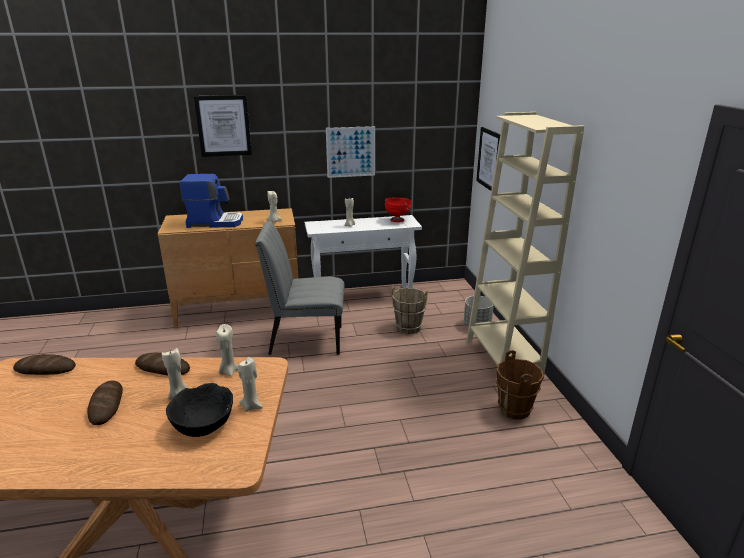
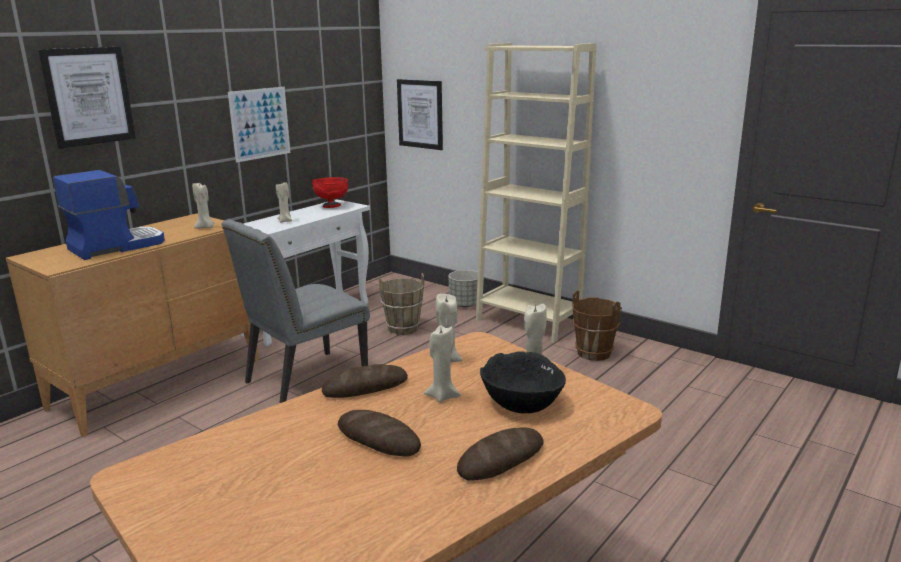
camera: 40 degrees left, 5 degrees down
(45, 369) = (198, 453): bread -> bread (501, 459)

